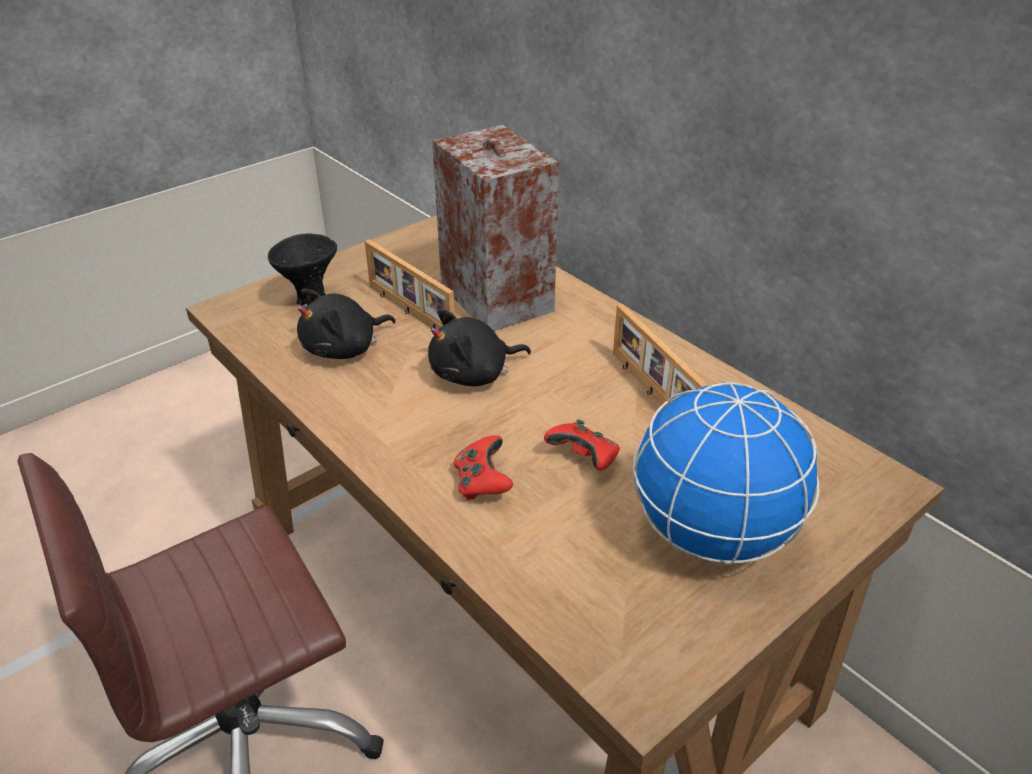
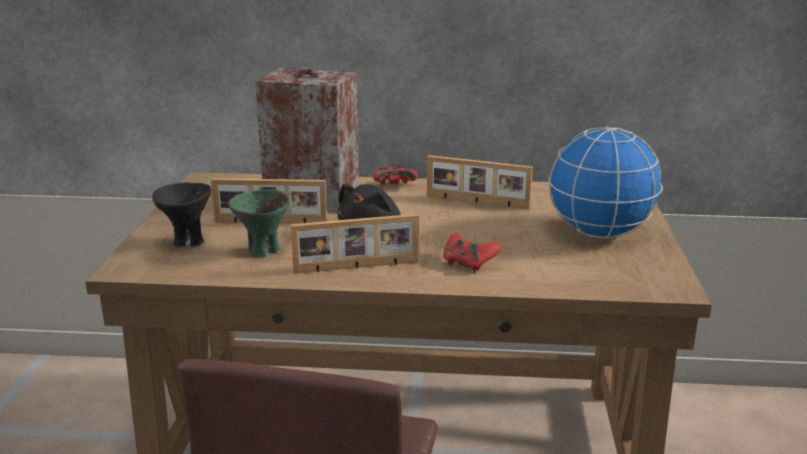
camera: 45 degrees left, 15 degrees down
(344, 348) = (263, 251): black plush toy -> green bowl
(380, 418) = (357, 267): none -> picture frame
(584, 459) = (496, 235): red game controller -> red game controller (394, 186)

